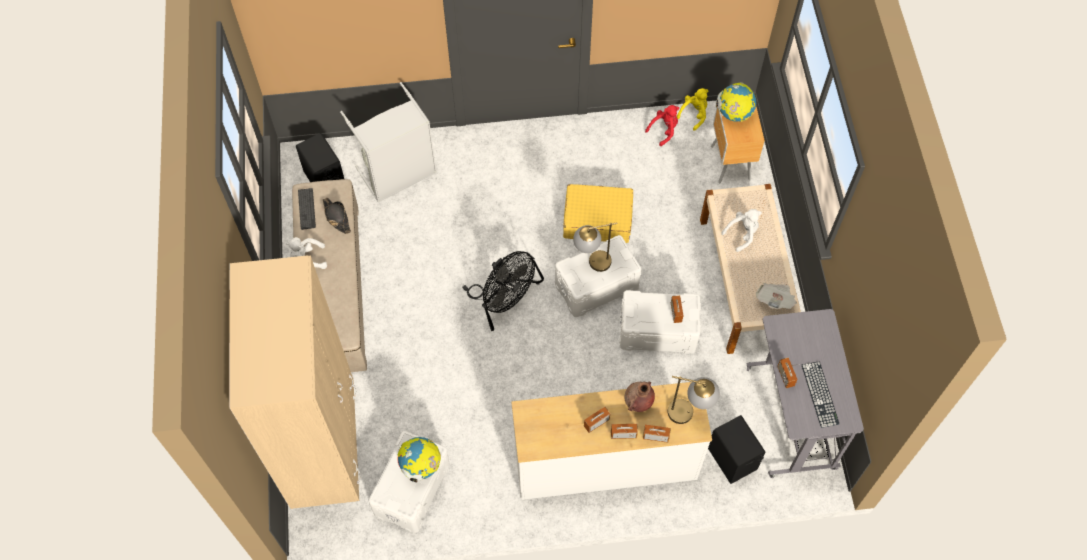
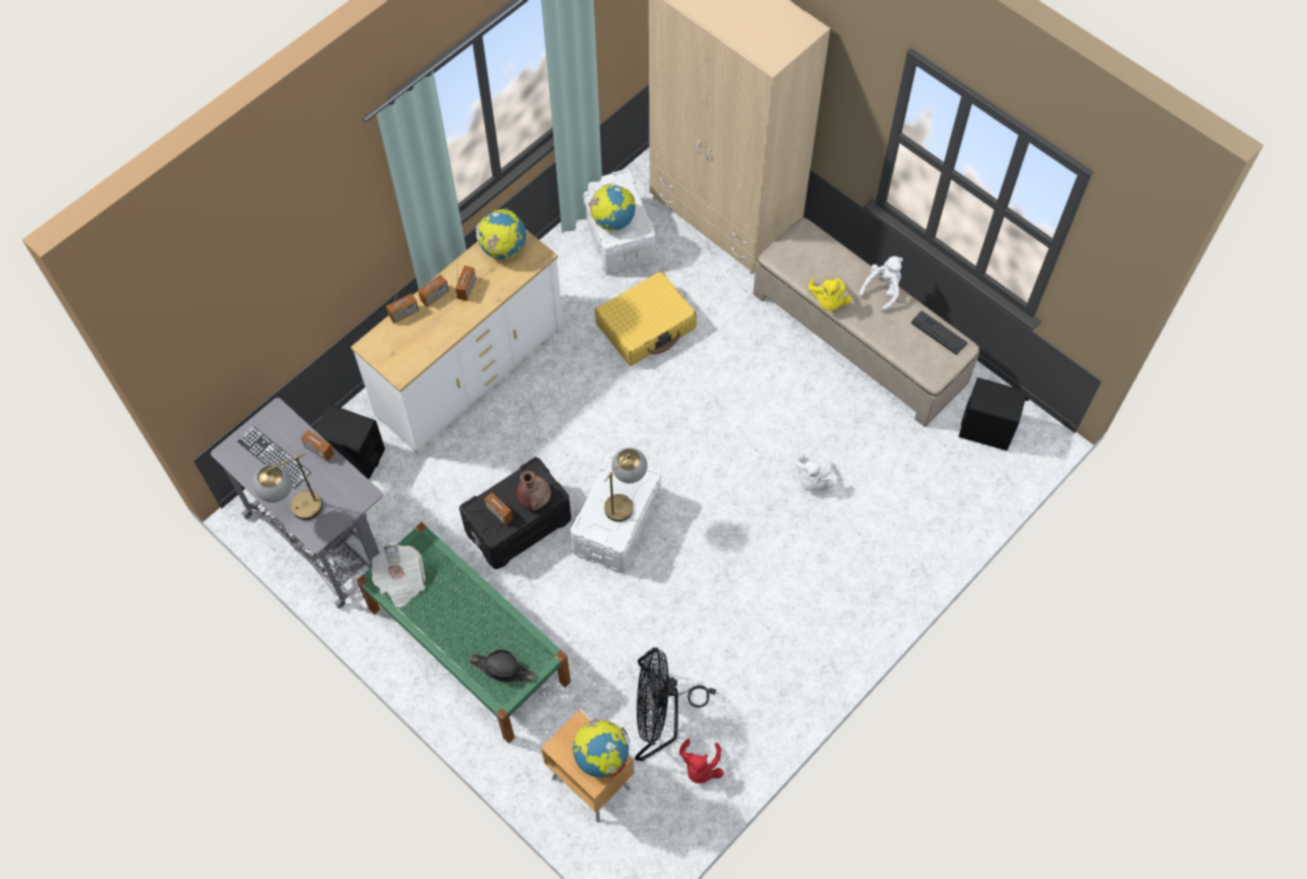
camera: 140 degrees right, 0 degrees up
(336, 217) = (902, 346): black hat -> black hat (503, 669)
(398, 174) = (923, 489): grey laundry basket -> none
(502, 299) = (695, 443): black fan -> black fan (662, 710)
(545, 435) = (503, 249): none -> globe
(597, 219) = (679, 597): yellow suitcase -> yellow suitcase (646, 326)
(638, 402) = (443, 331): brown vase -> brown vase (534, 499)
(658, 332) = (517, 524): white storage box -> black storage box
(689, 413) = (387, 354): table lamp -> table lamp (296, 511)
(694, 114) = (684, 818): yellow plush toy -> yellow plush toy (828, 302)
(742, 234) = (488, 631): white plush toy -> white plush toy (812, 480)
(745, 281) = (468, 646): beige bench -> green bench

